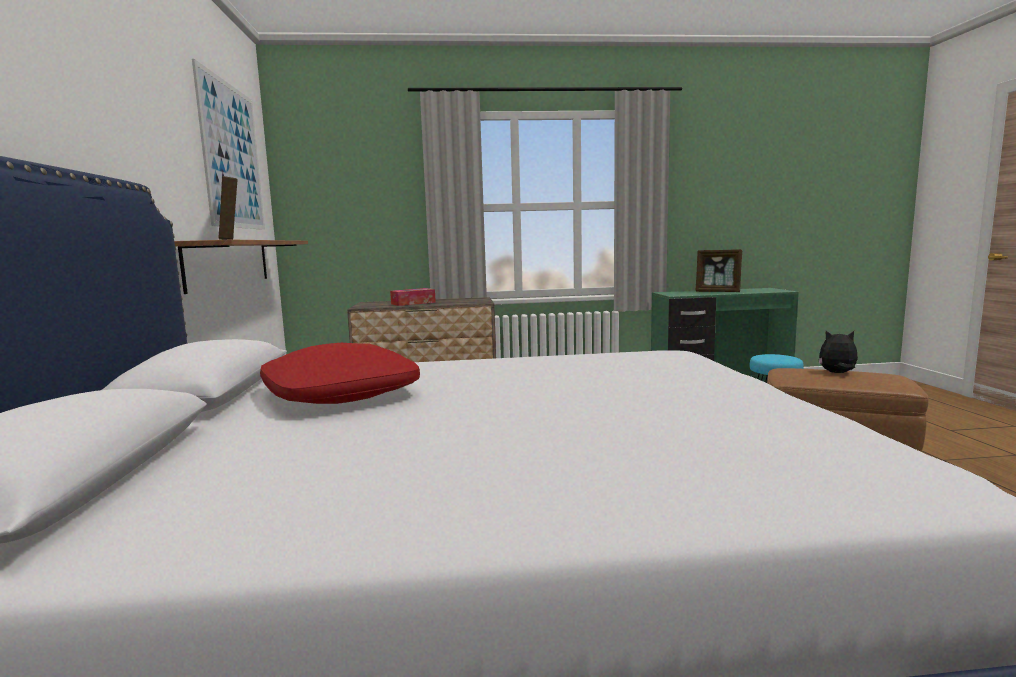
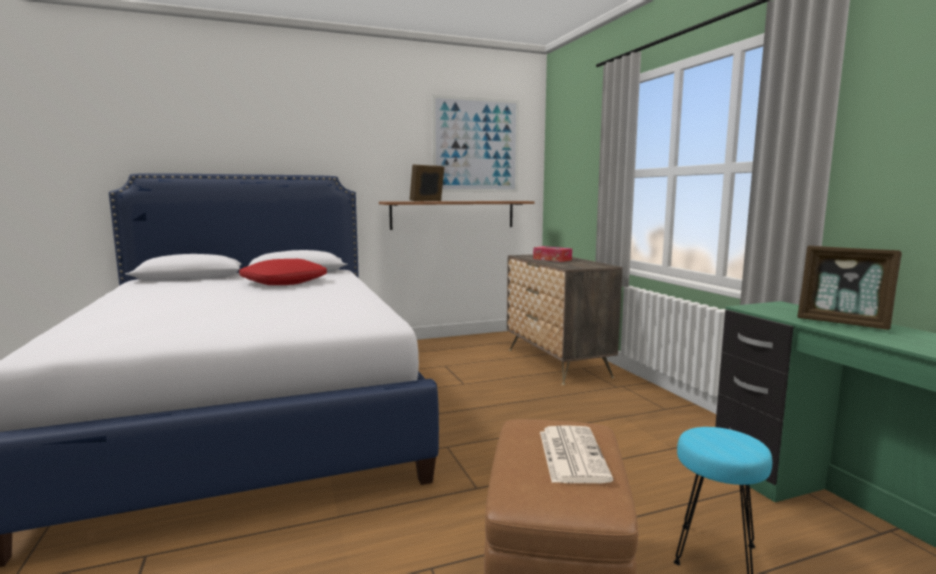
camera: 75 degrees right, 0 degrees up
(718, 292) = (843, 323): picture frame -> picture frame turned 60 degrees counterclockwise
(837, 373) = (571, 454): plush toy -> newspaper

